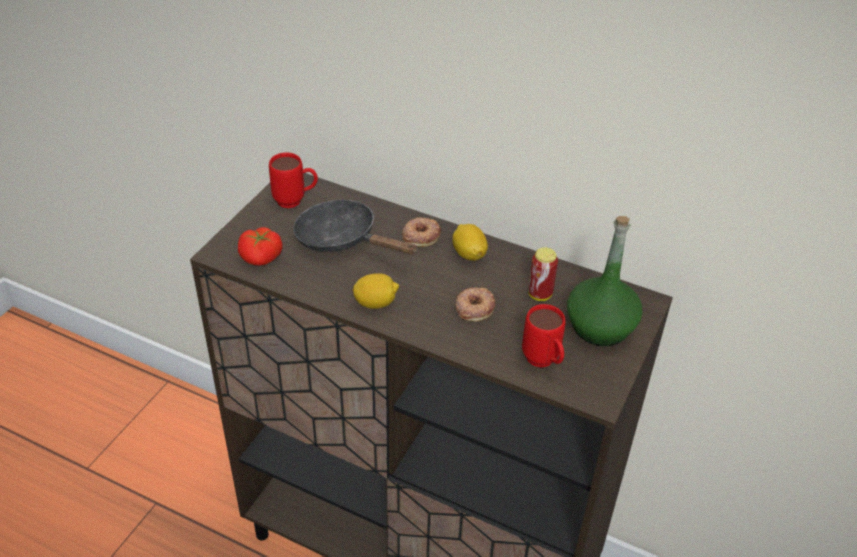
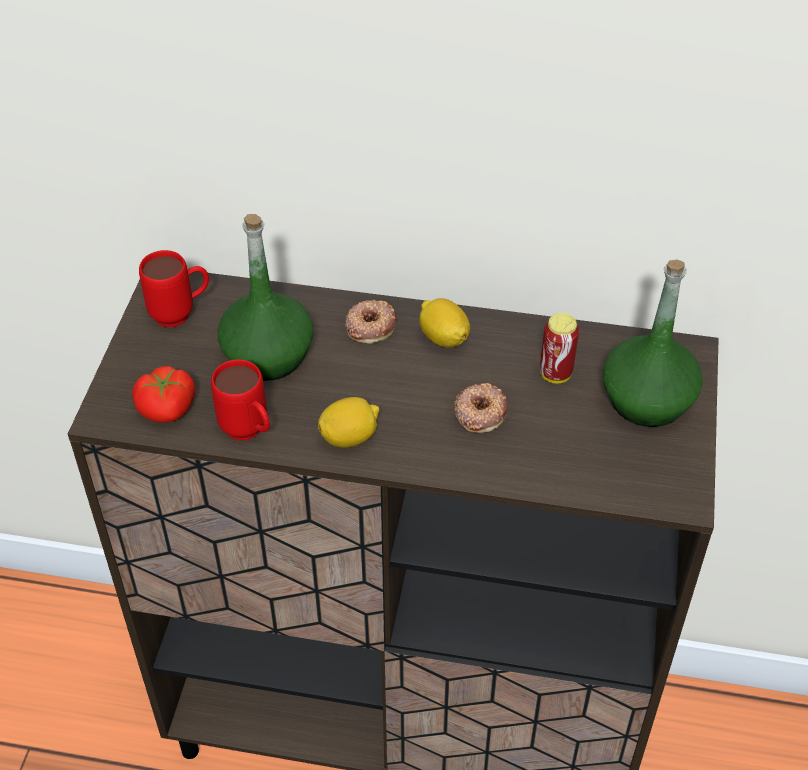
camera: 15 degrees left, 5 degrees up
(342, 239) = (268, 355): black frying pan -> green bottle
(543, 363) = (596, 468): red mug -> red mug (249, 433)

